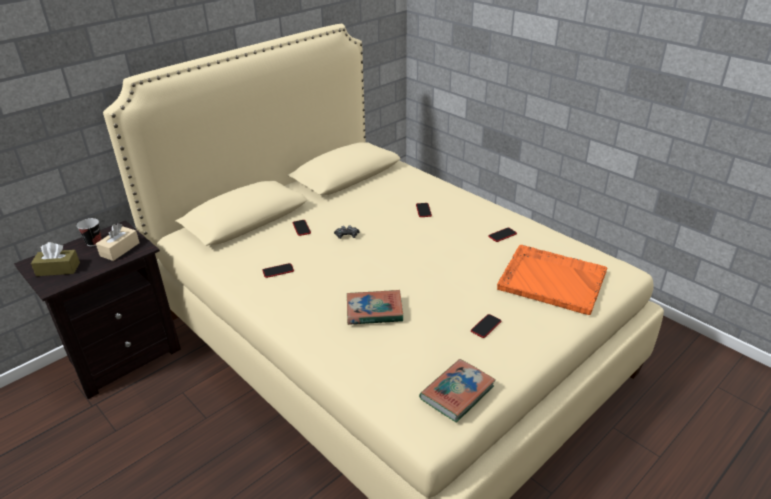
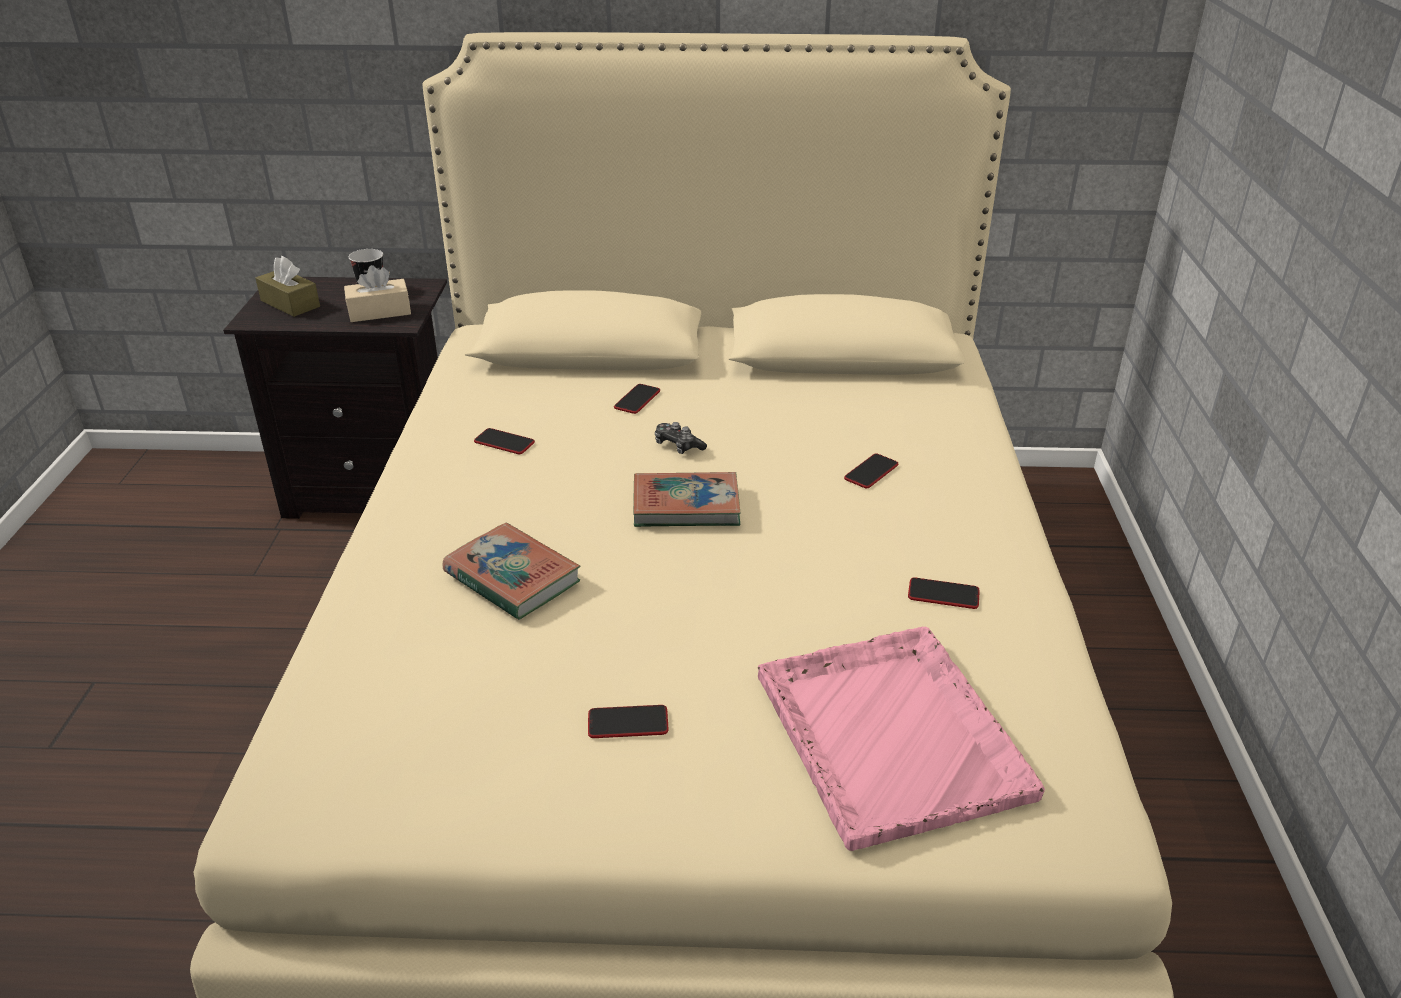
camera: 45 degrees right, 0 degrees up
(457, 393) = (397, 786): book -> book (686, 506)
(551, 280) = (890, 733): orange tray -> pink tray

